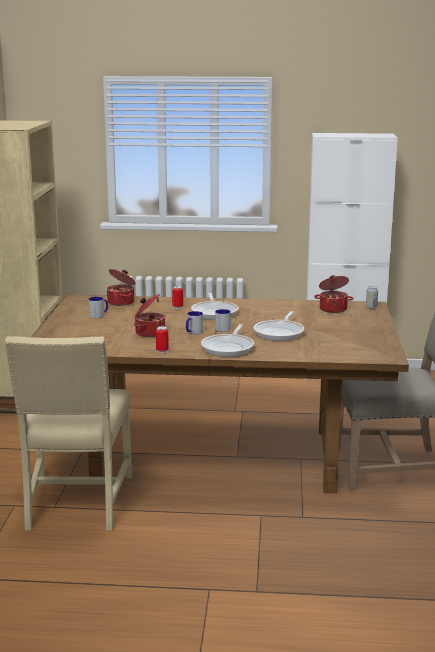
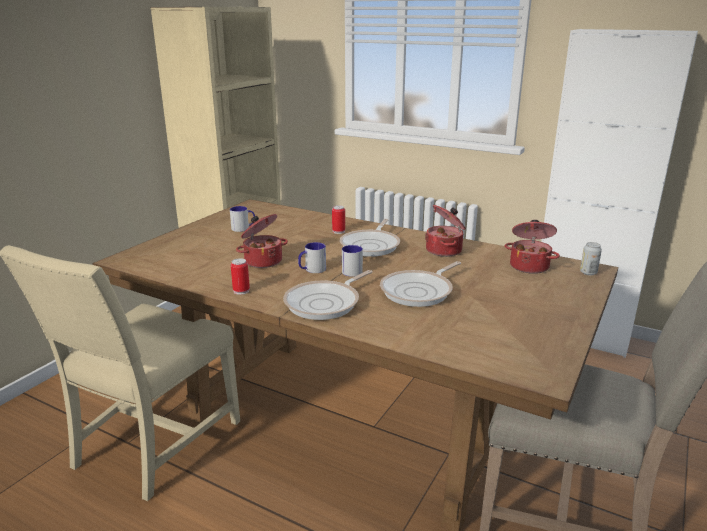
camera: 25 degrees right, 5 degrees up
(121, 302) = (288, 216): cooking pot -> cooking pot (445, 250)

